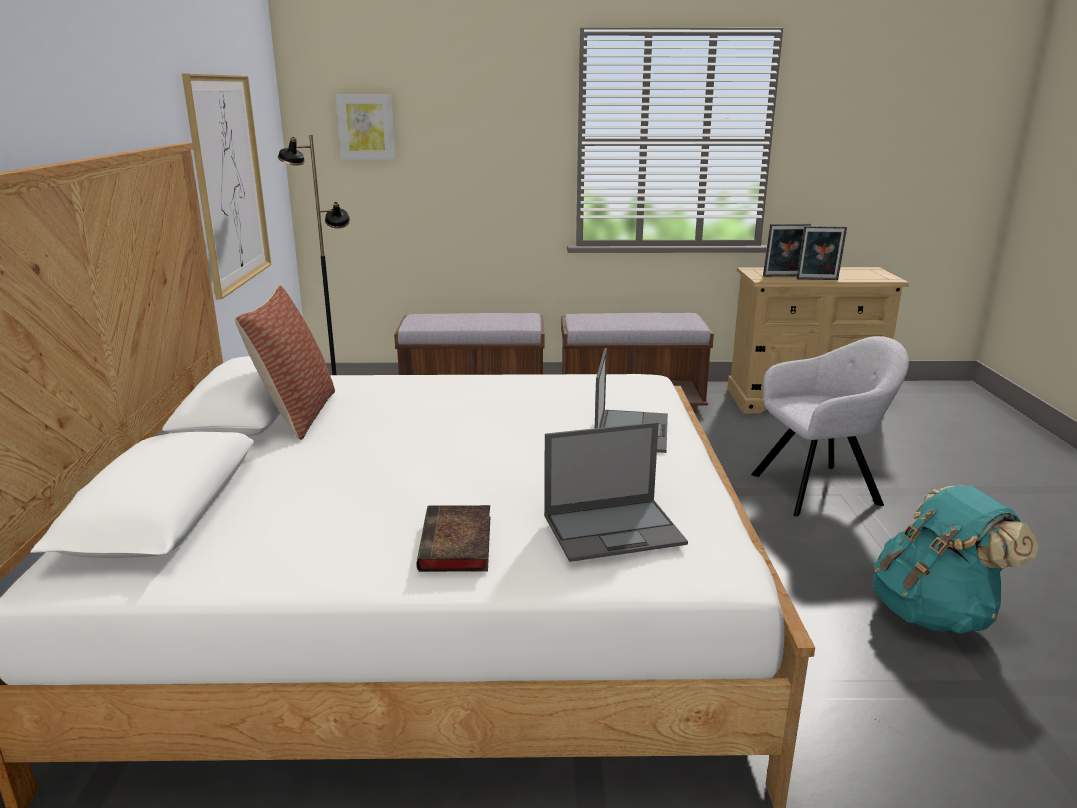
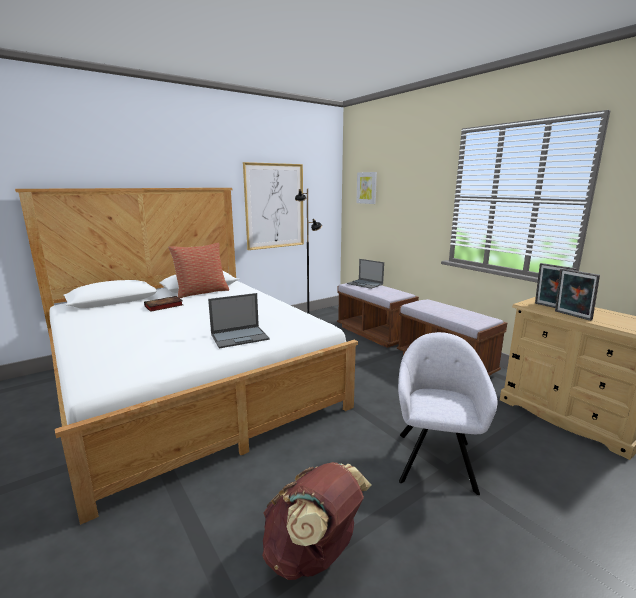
camera: 55 degrees right, 5 degrees down
(457, 545) = (97, 336): book -> book (163, 306)
(615, 529) = (117, 354): laptop -> laptop (365, 284)
(820, 488) = (435, 458): grey armchair -> grey armchair turned 120 degrees counterclockwise
(934, 613) = (313, 554): turquoise backpack -> brown backpack

